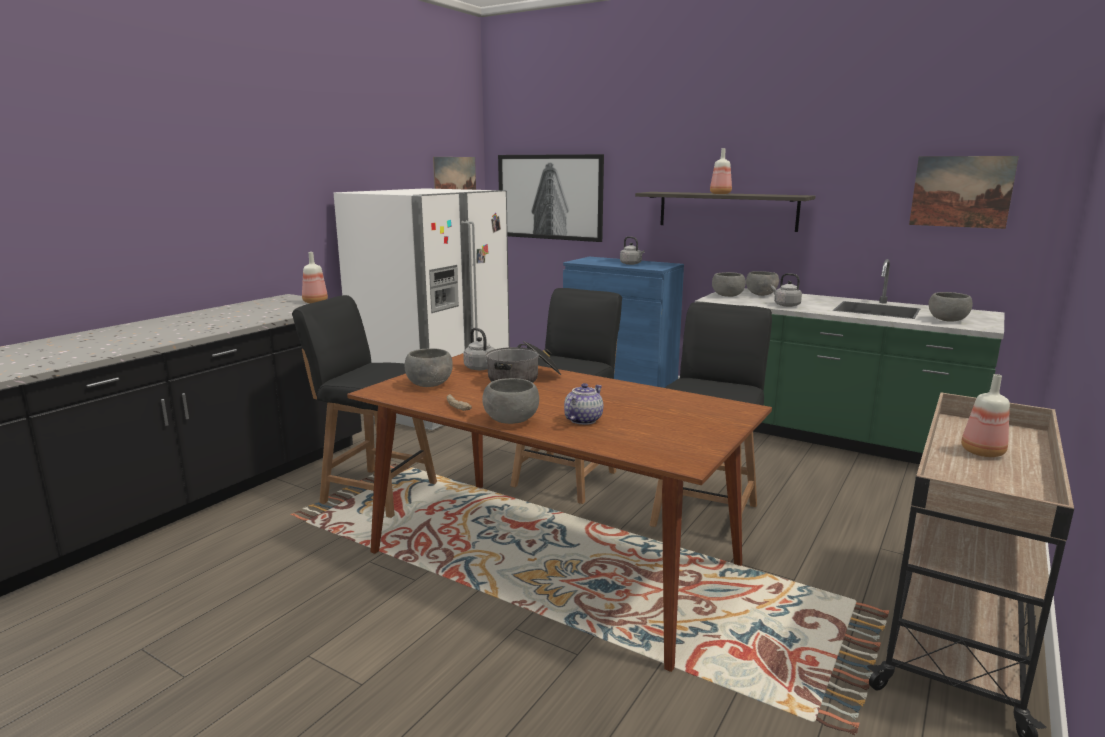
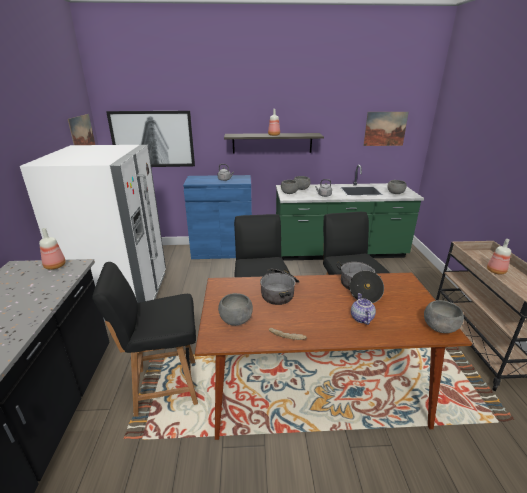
camera: 35 degrees left, 10 degrees up
(481, 368) = (242, 291): grey kettle -> none
(511, 421) = (332, 336): grey bowl -> grey bowl (440, 328)
(640, 400) = (358, 289): none -> cooking pot

